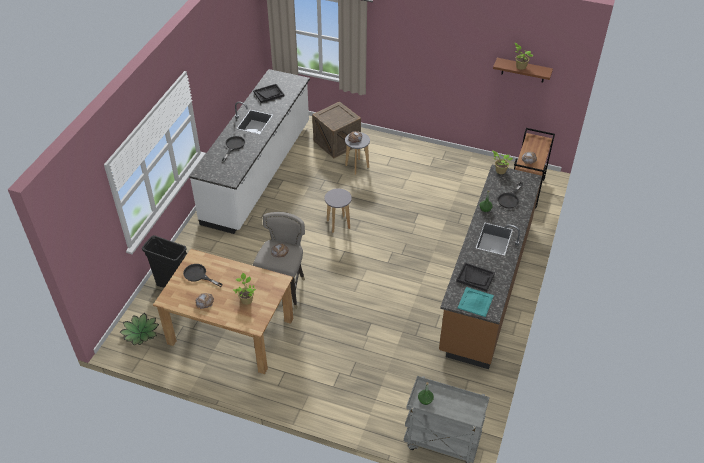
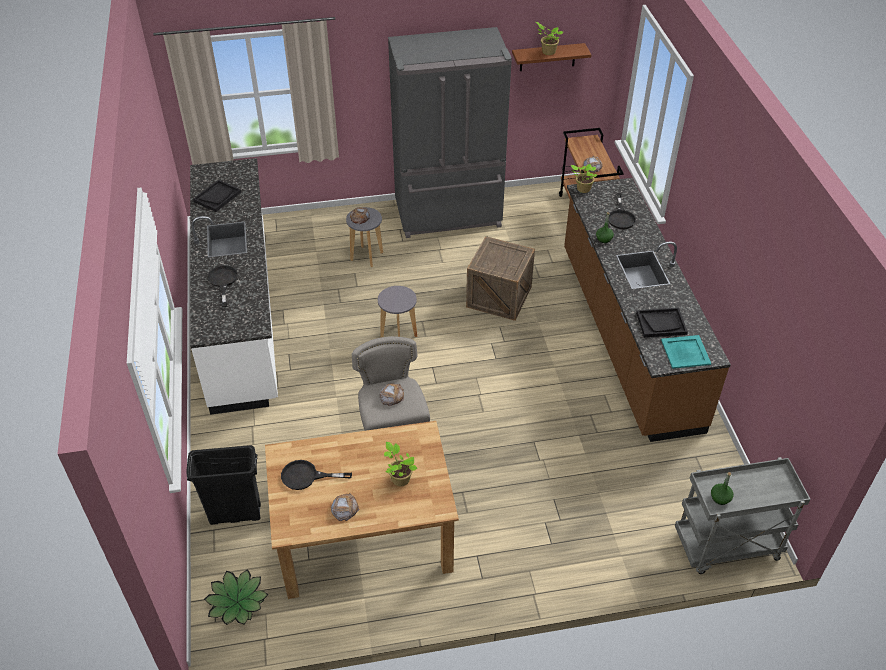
camera: 30 degrees left, 0 degrees up
(337, 143) = (318, 237): crate -> crate (499, 297)
(430, 159) = (449, 215): none -> grey fridge

